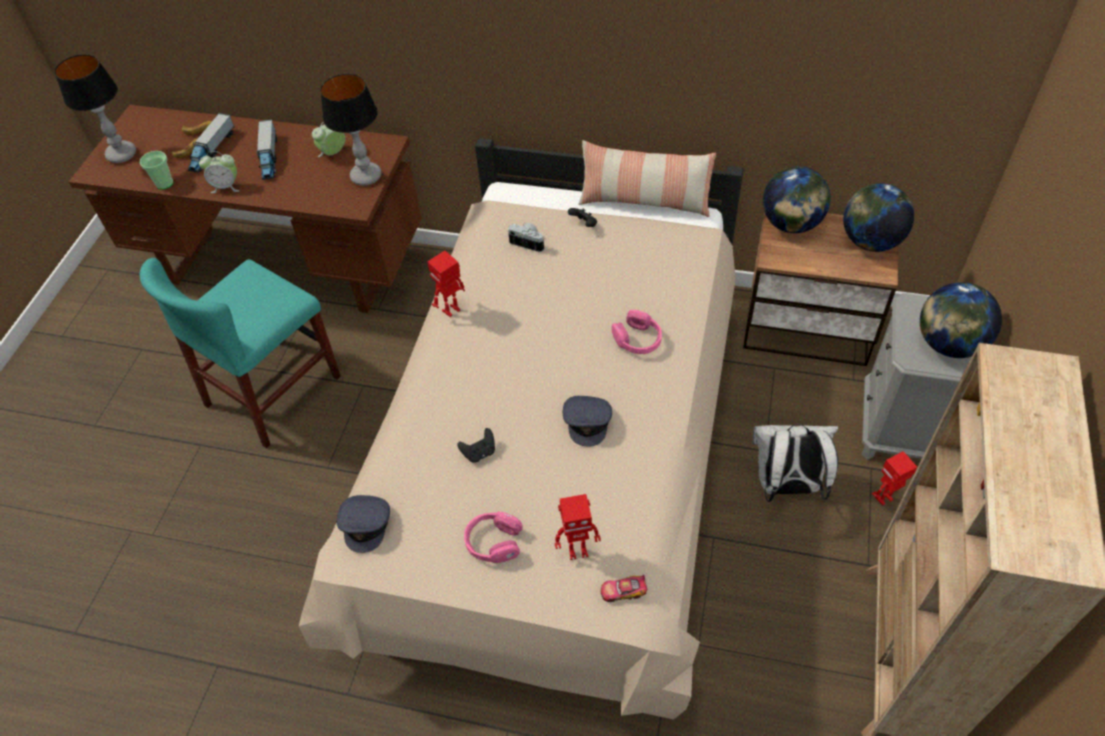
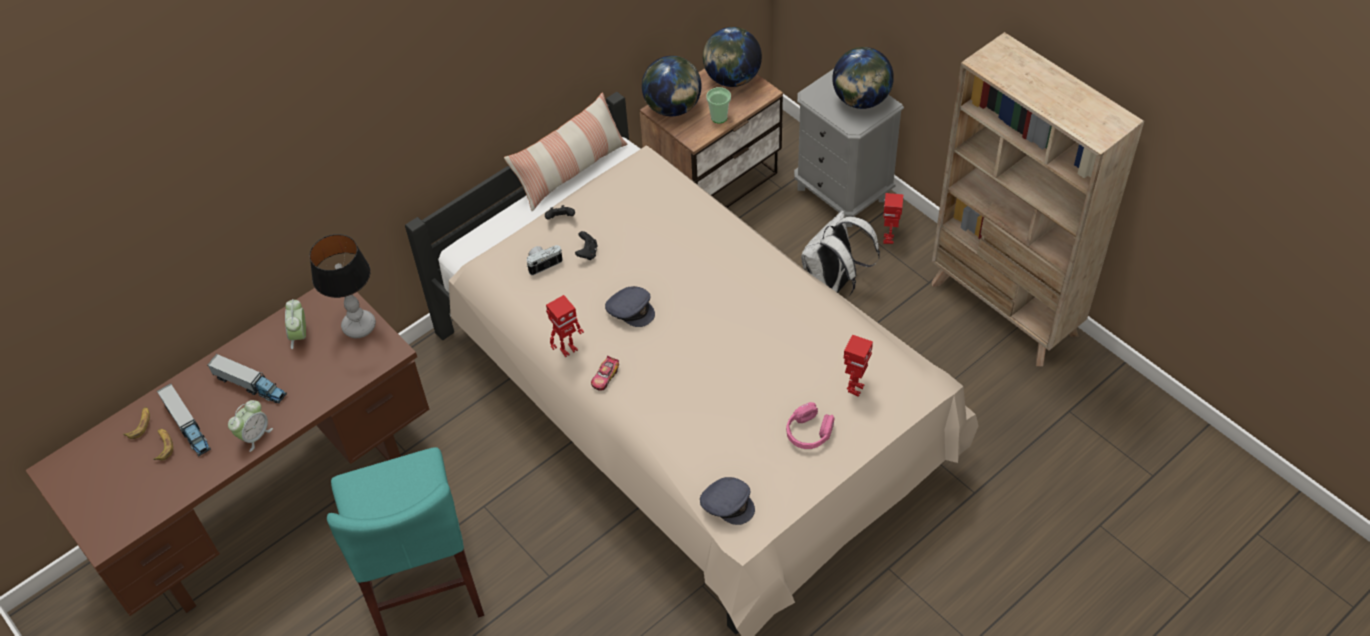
camera: 55 degrees left, 0 degrees up
(122, 154) = (105, 504): table lamp -> none
(164, 183) = (194, 484): cup -> cup (719, 117)
(452, 311) = (568, 349): toy robot -> toy robot turned 120 degrees counterclockwise
(479, 453) = (724, 402): black game controller -> black game controller (587, 253)
(587, 422) = (754, 323): grey cap -> grey cap (631, 310)
(623, 591) = (904, 381): toy car -> toy car (605, 377)
(637, 340) = (707, 253): pink headphones -> none

